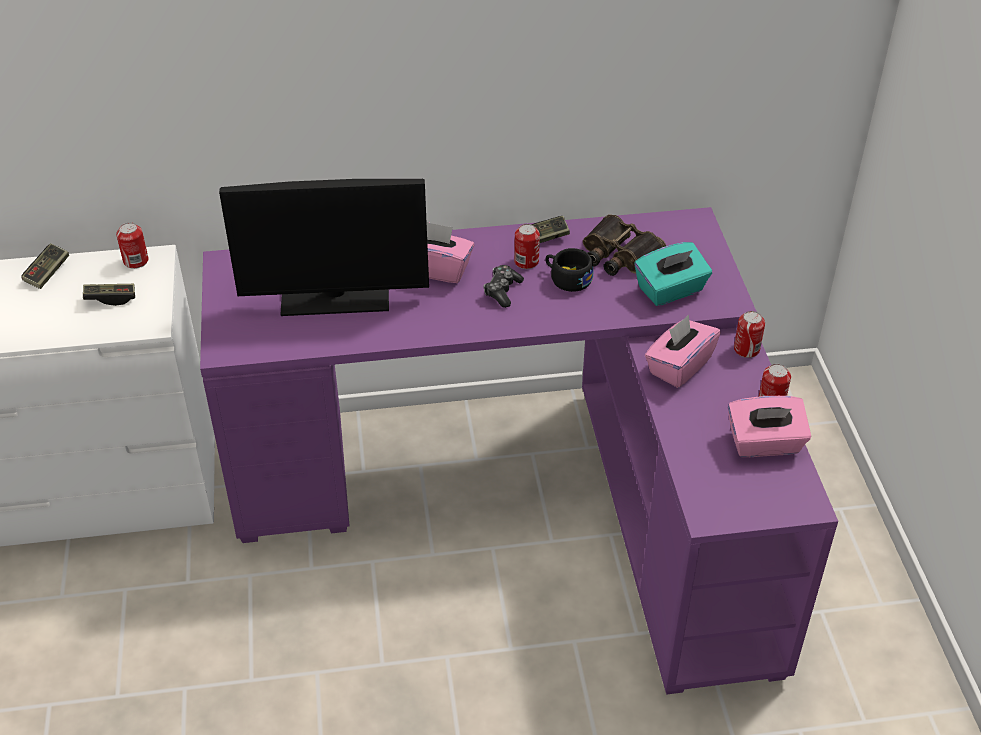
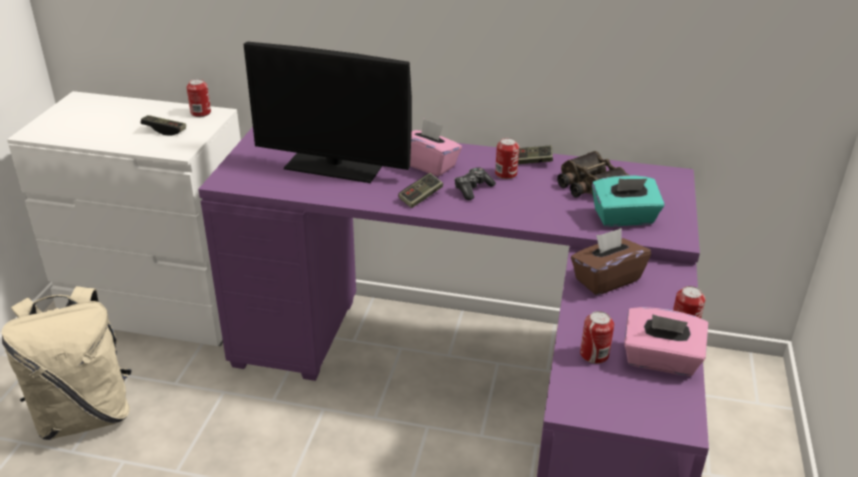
camera: 20 degrees right, 10 degrees down
(47, 273) = (135, 108): game controller -> game controller (420, 197)
(105, 650) = (85, 415): none -> beige backpack
(567, 278) = (534, 192): black cup -> none
(679, 366) = (606, 279): pink tissue box -> brown tissue box
(746, 349) = (679, 281): can -> can (594, 354)

